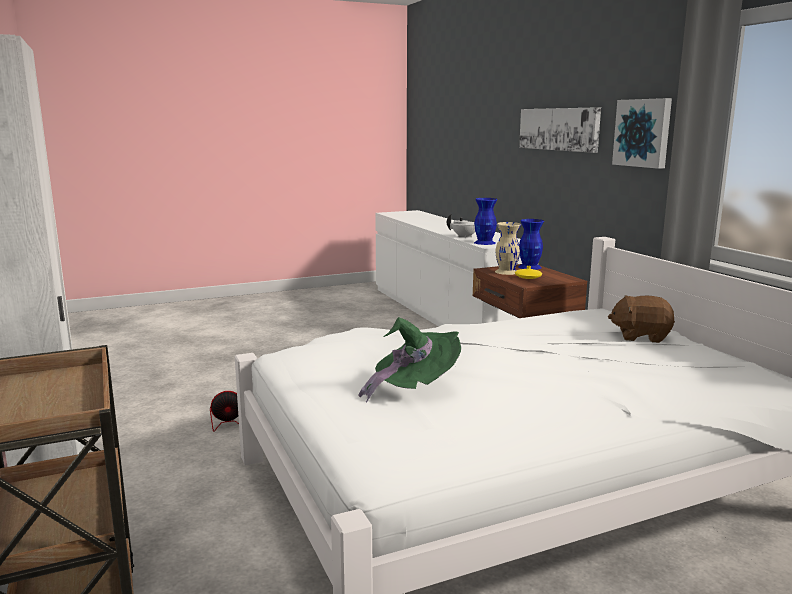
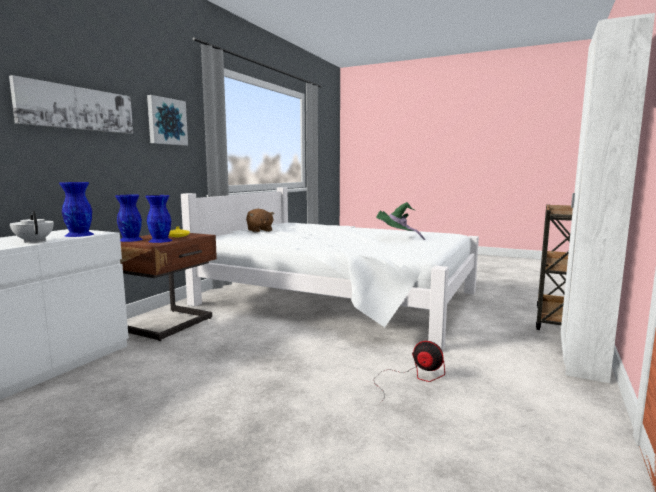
camera: 130 degrees left, 5 degrees down
(506, 272) = (161, 240): beige vase -> blue vase

